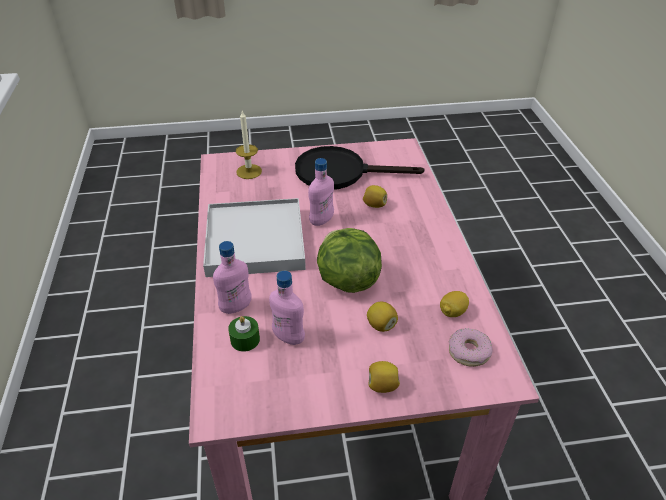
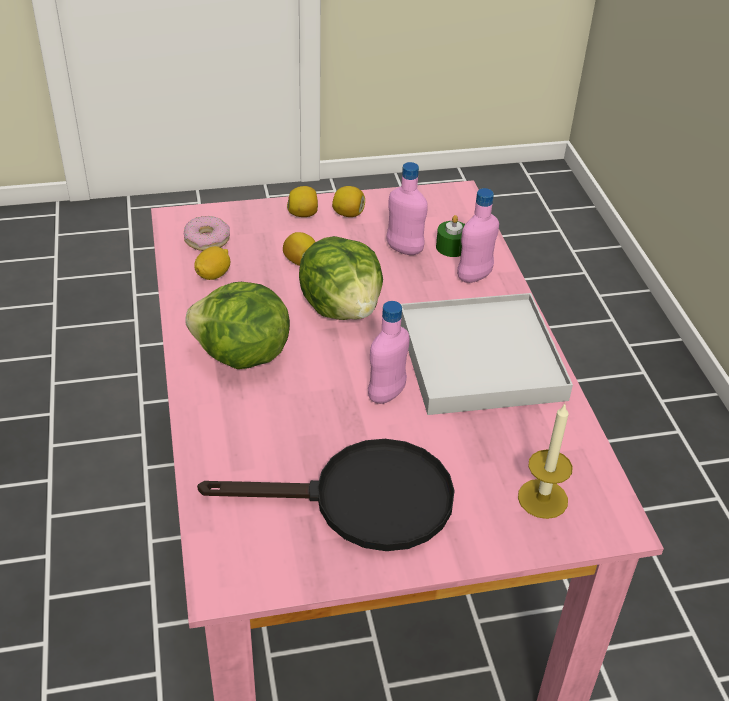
camera: 175 degrees right, 0 degrees up
(374, 205) = (299, 426): lemon -> lemon (348, 214)
(415, 245) = (241, 356): none -> lettuce

